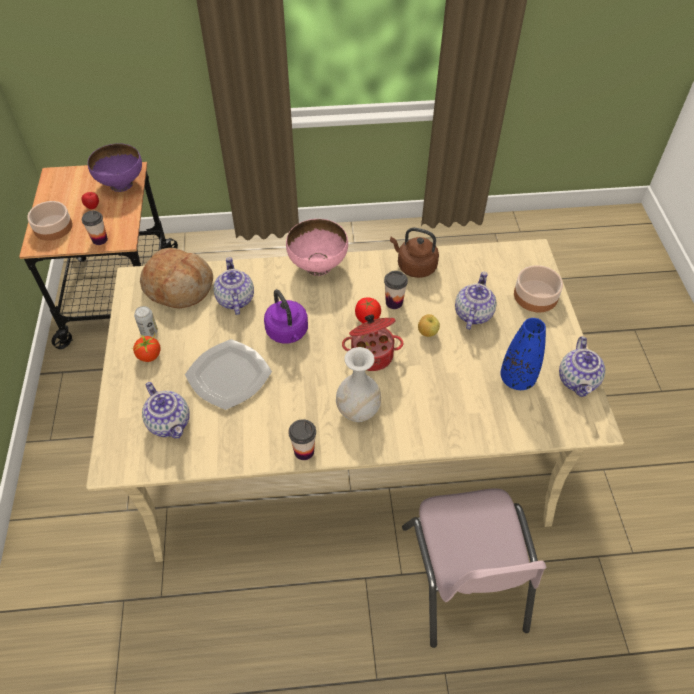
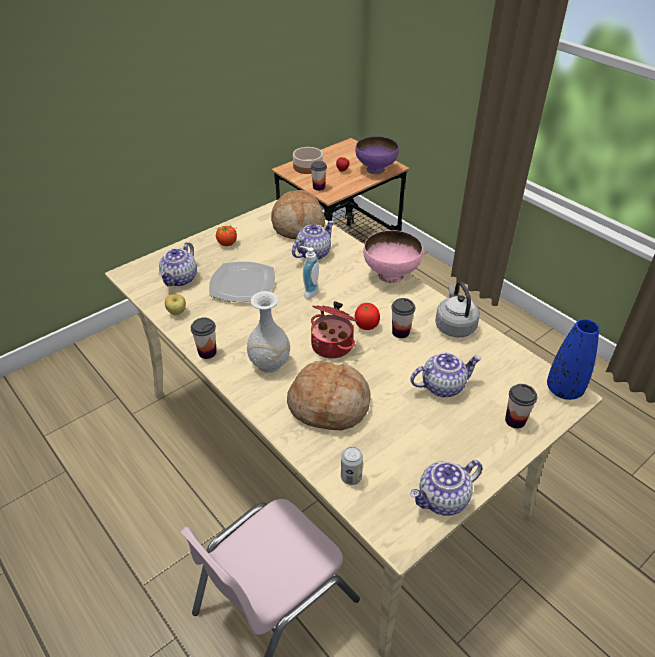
camera: 55 degrees right, 10 degrees down
(149, 332) = (247, 233): can -> can (351, 477)
(288, 333) = (309, 292): purple kettle -> soap dispenser
(414, 266) = (454, 326): brown kettle -> grey kettle
(427, 333) = (389, 366): apple -> apple (177, 312)
(440, 395) = (329, 405): none -> bread
(517, 379) = (398, 450): blue vase -> blue vase (564, 390)
(535, 296) = (515, 420): bowl -> cup

